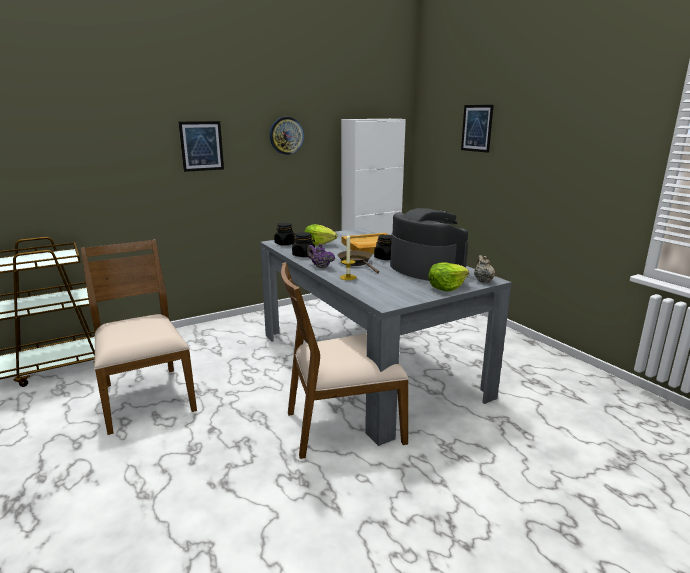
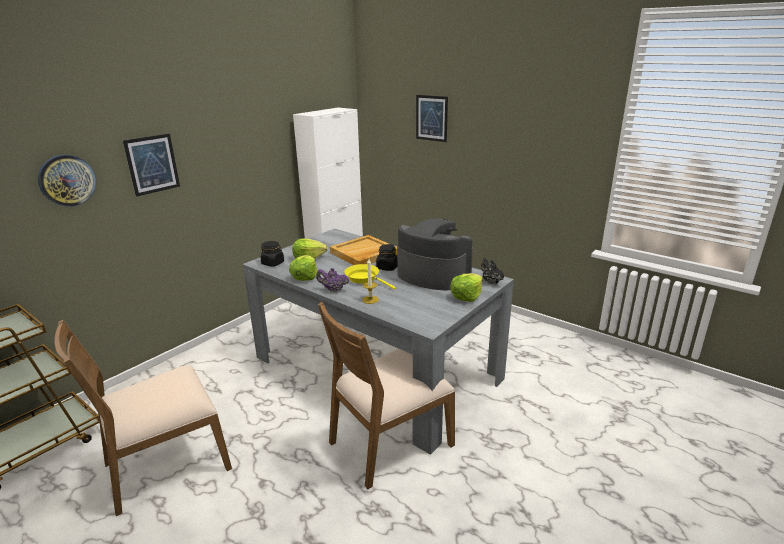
camera: 20 degrees left, 5 degrees up
(146, 397) = (166, 464): brown chair -> brown chair turned 75 degrees counterclockwise
(286, 135) = (240, 139): wall clock -> wall clock (67, 180)
(304, 255) = (305, 276): black jar -> lettuce
(356, 263) = (364, 278): brown frying pan -> yellow frying pan
(483, 280) = (490, 282): beige teapot -> black teapot

